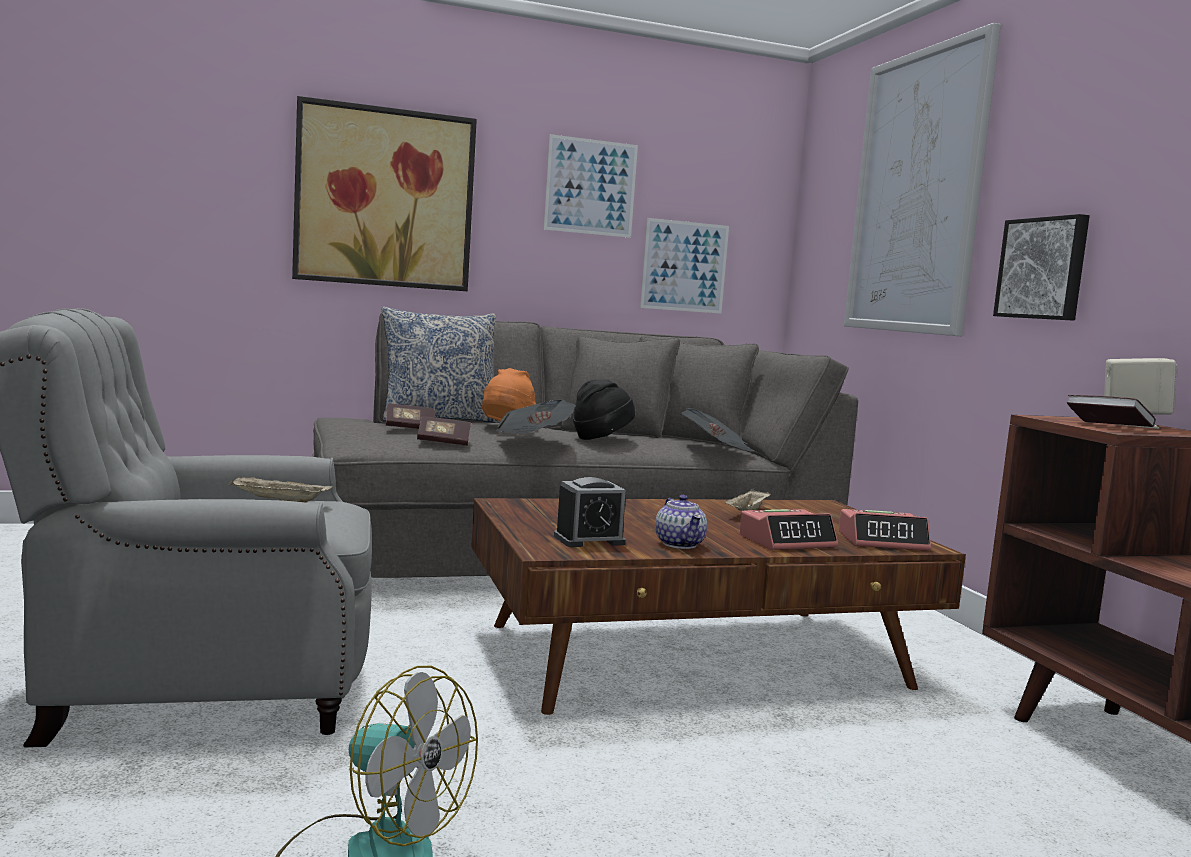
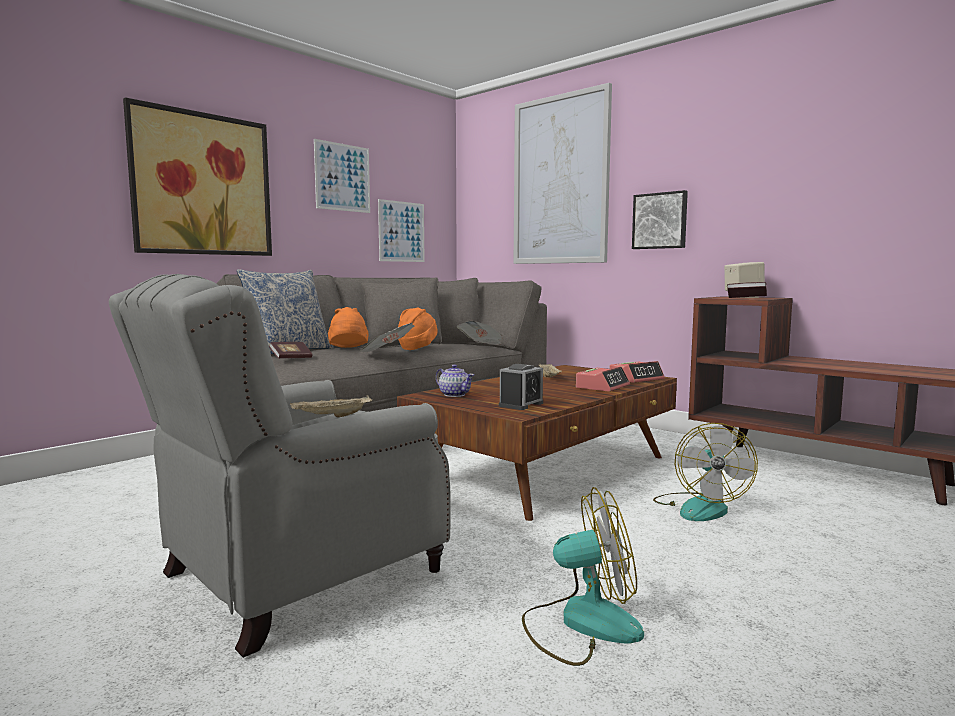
camera: 30 degrees left, 0 degrees up
(443, 442) = (332, 364): book -> none
(601, 439) = (417, 348): black hat -> orange hat
(679, 544) = (564, 397): teapot -> teapot (454, 394)
(833, 779) = (700, 507): none -> fan

